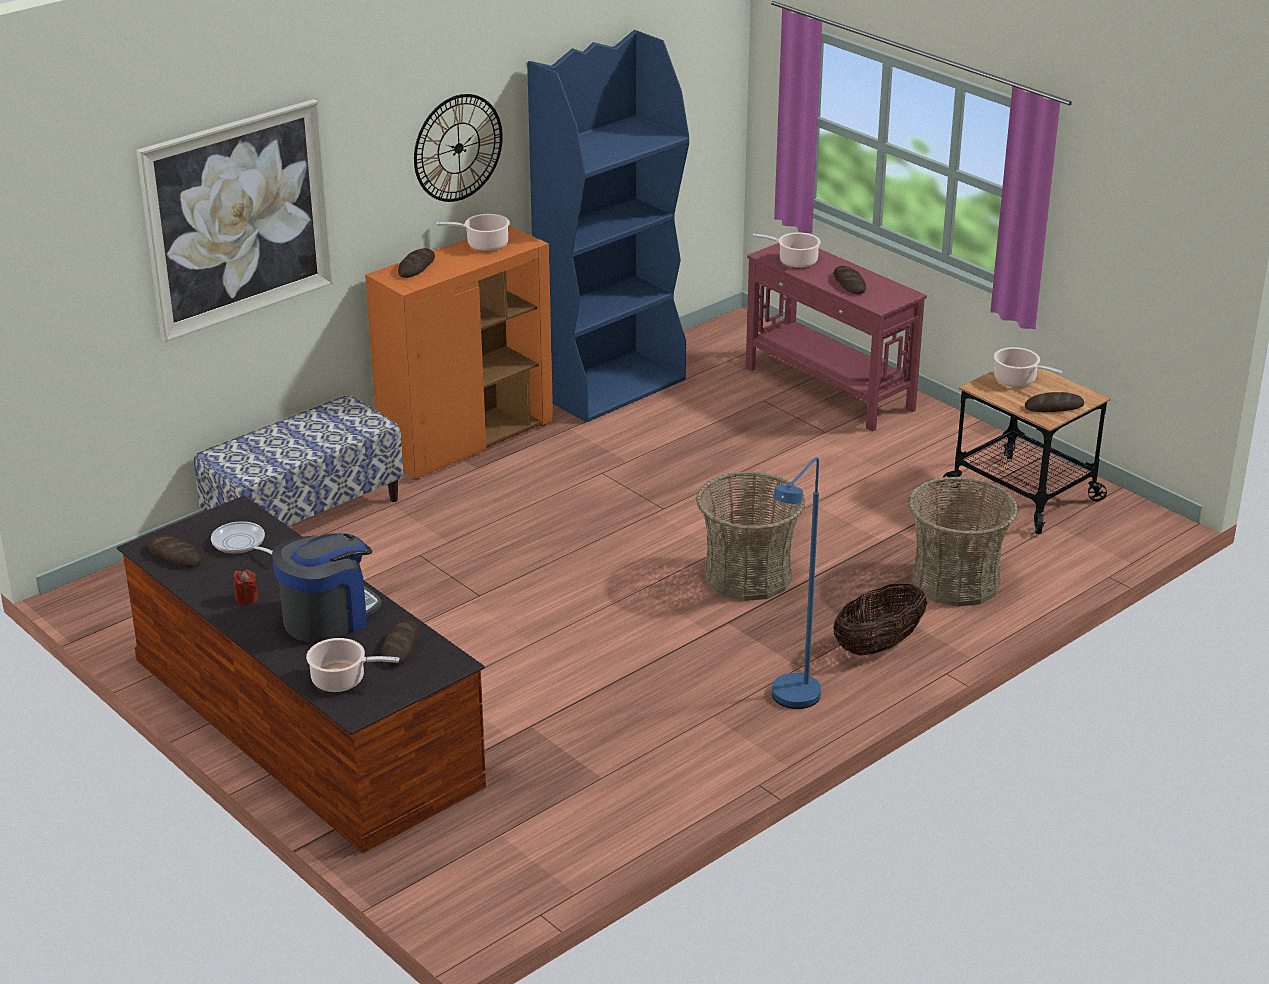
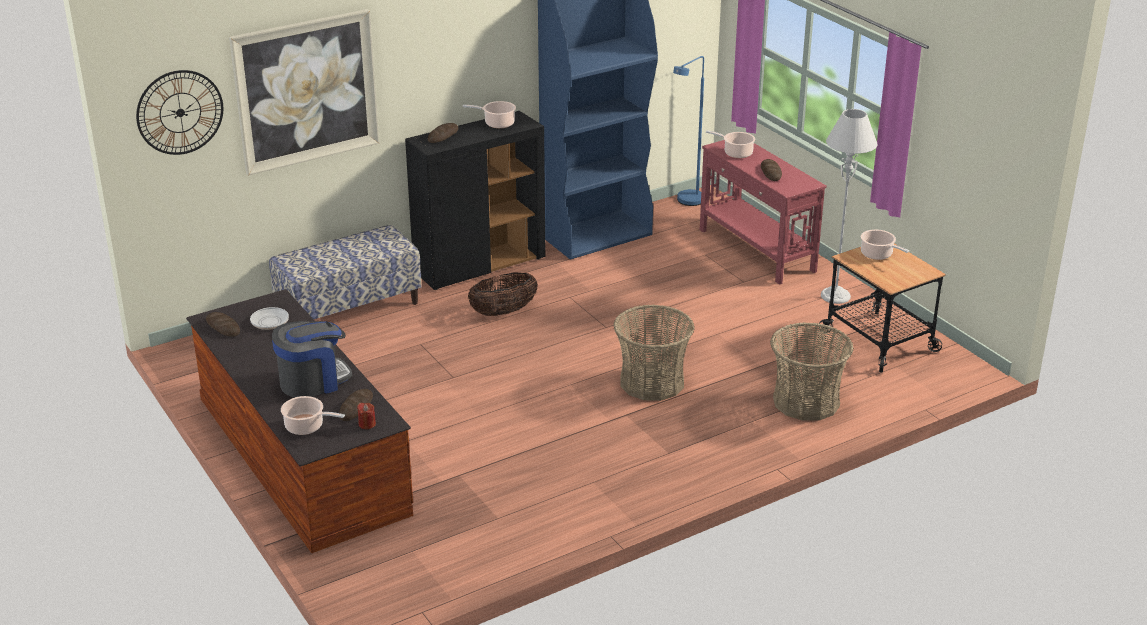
camera: 10 degrees right, 0 degrees up
(247, 598) = (261, 362): red candle -> red candle (367, 424)
(458, 148) = (481, 51): wall clock -> wall clock (180, 112)
(467, 441) = (480, 266): orange cabinet -> black cabinet
(791, 702) = (654, 478): blue floor lamp -> blue floor lamp (687, 203)
(878, 646) = (732, 443): basket -> basket (503, 312)
(949, 440) = (835, 296): none -> grey floor lamp
(1054, 407) = (899, 277): bread -> none

